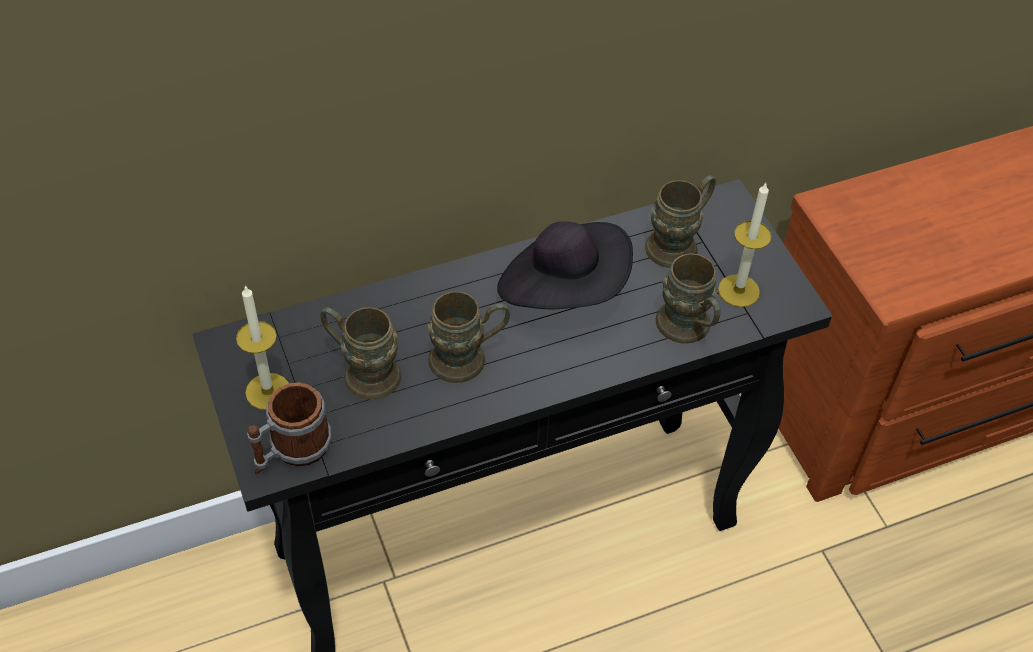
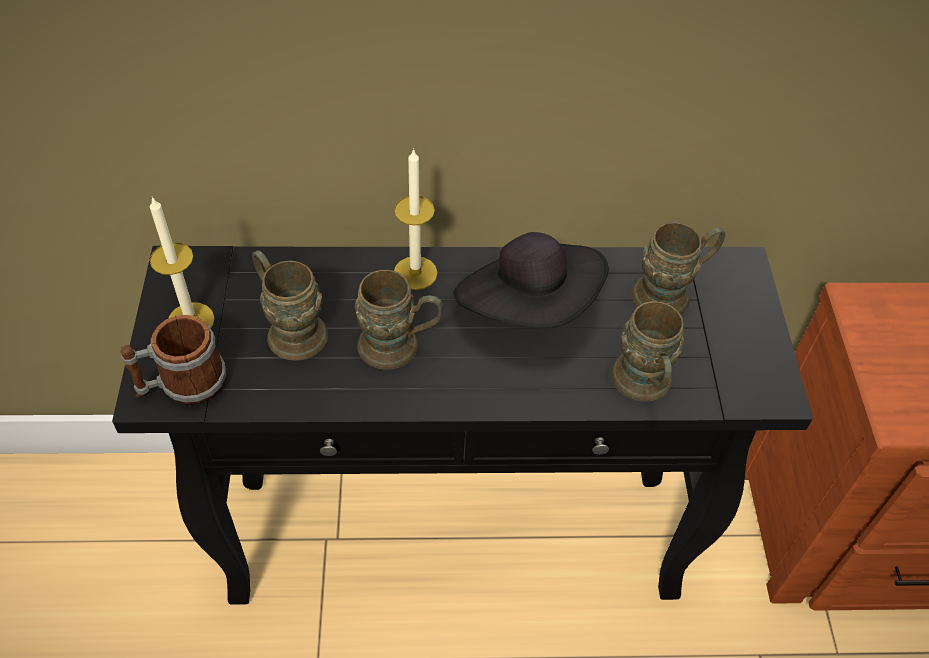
camera: 20 degrees right, 0 degrees up
(738, 290) = (716, 361): candle -> candle (415, 273)

